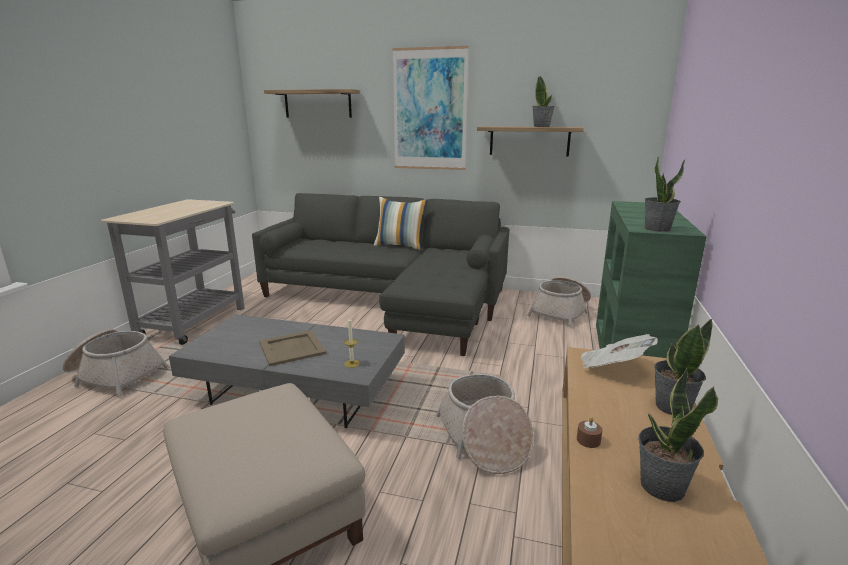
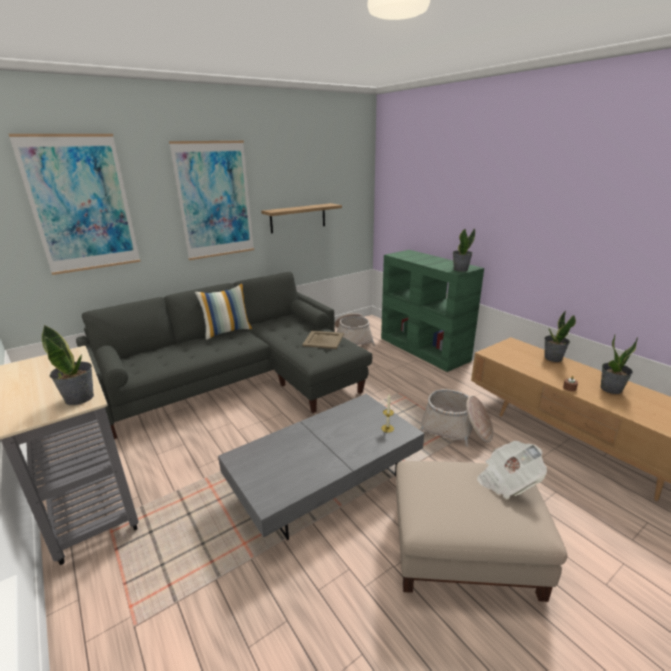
camera: 50 degrees left, 5 degrees up
(115, 375) = (132, 605): basket -> none
(292, 347) = (331, 445): beige tray -> beige tray (323, 340)
(317, 104) = (81, 204): shelf -> picture
(542, 126) = (310, 206): potted plant -> potted plant (80, 398)
(612, 367) = (507, 353): newspaper -> newspaper (507, 481)

